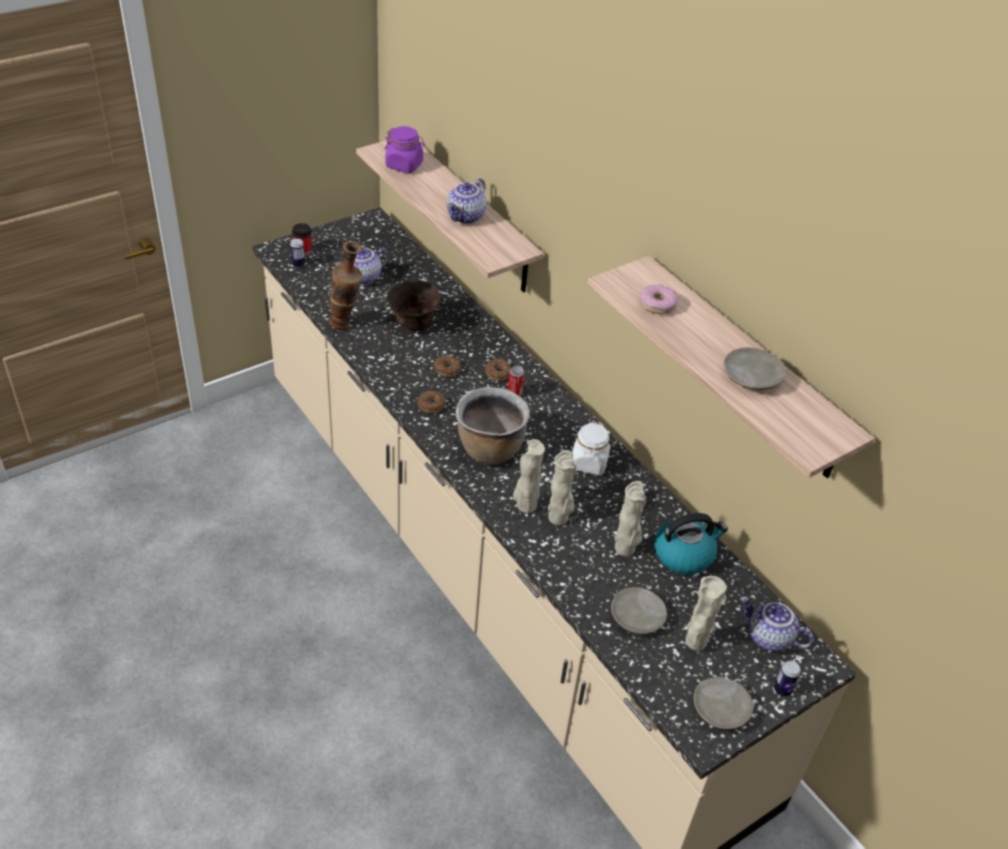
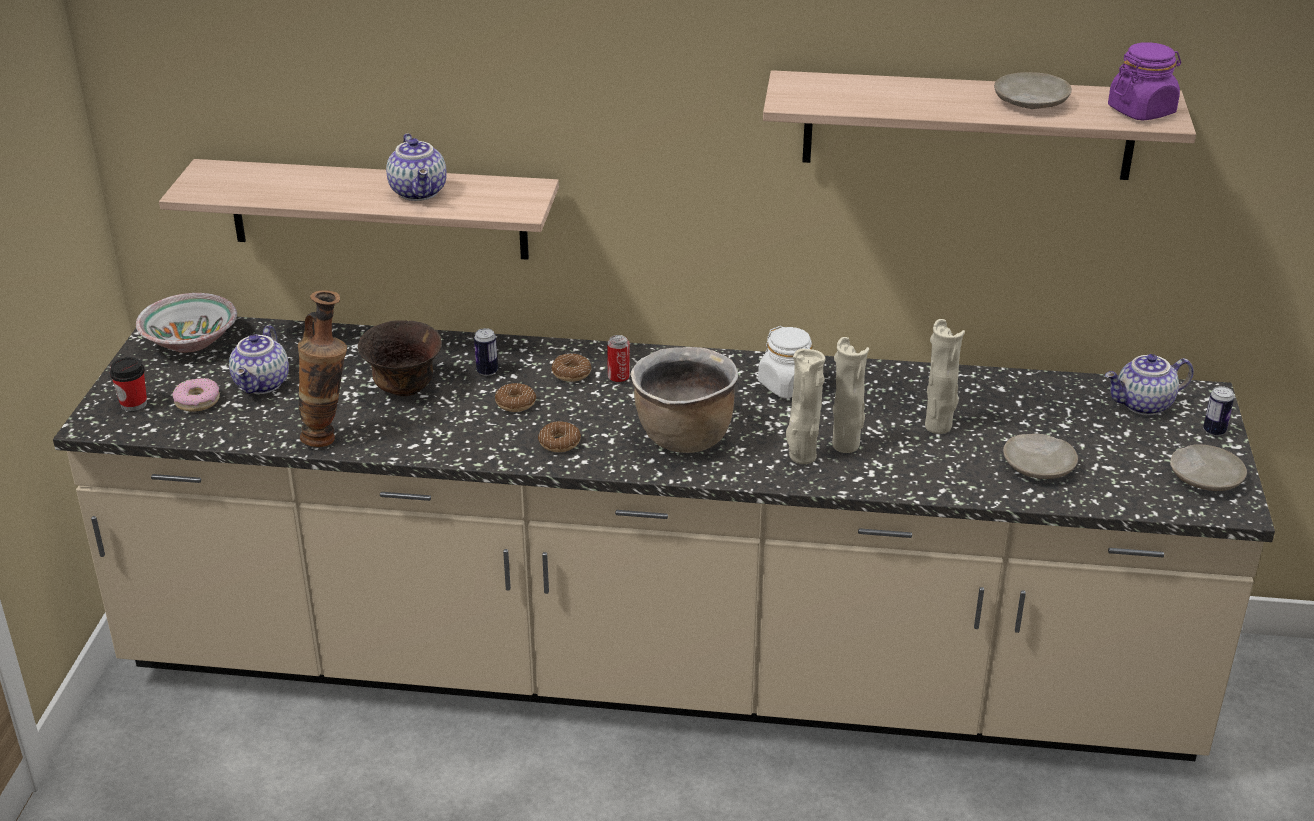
camera: 45 degrees left, 10 degrees down
(298, 264) = (154, 419): can -> can (487, 371)
(371, 235) = (192, 341): none -> bowl
(404, 165) = (252, 186): purple jar -> purple jar (1141, 111)
(657, 304) = (858, 97): donut -> donut (197, 401)
(684, 554) = (985, 396): kettle -> none
(695, 643) = (1108, 450): beige vase -> none

